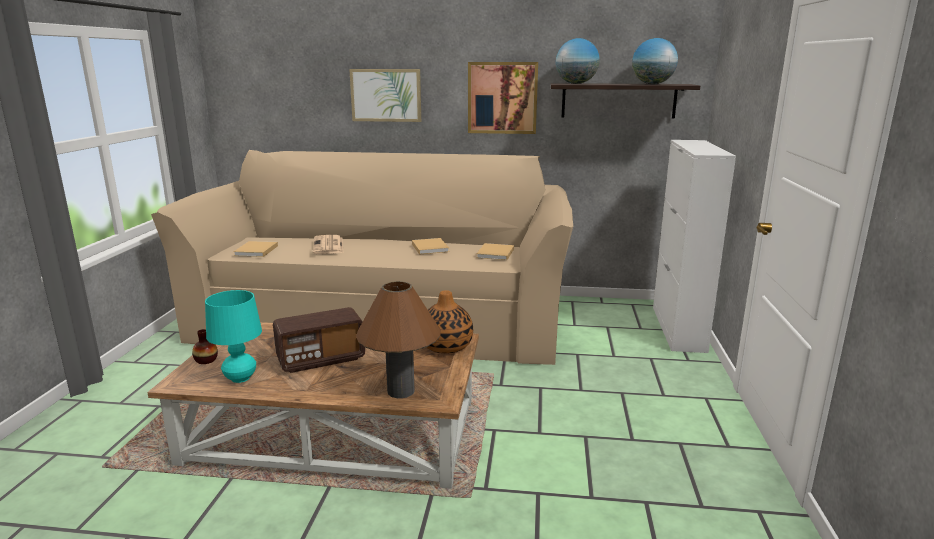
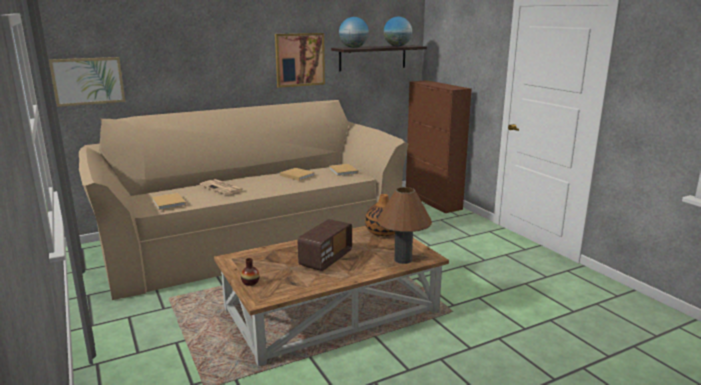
camera: 35 degrees left, 0 degrees up
(240, 378) = (297, 283): turquoise table lamp -> none
(386, 95) = (211, 62): picture -> picture (88, 81)
(678, 328) = (433, 201): white cabinet -> brown cabinet

